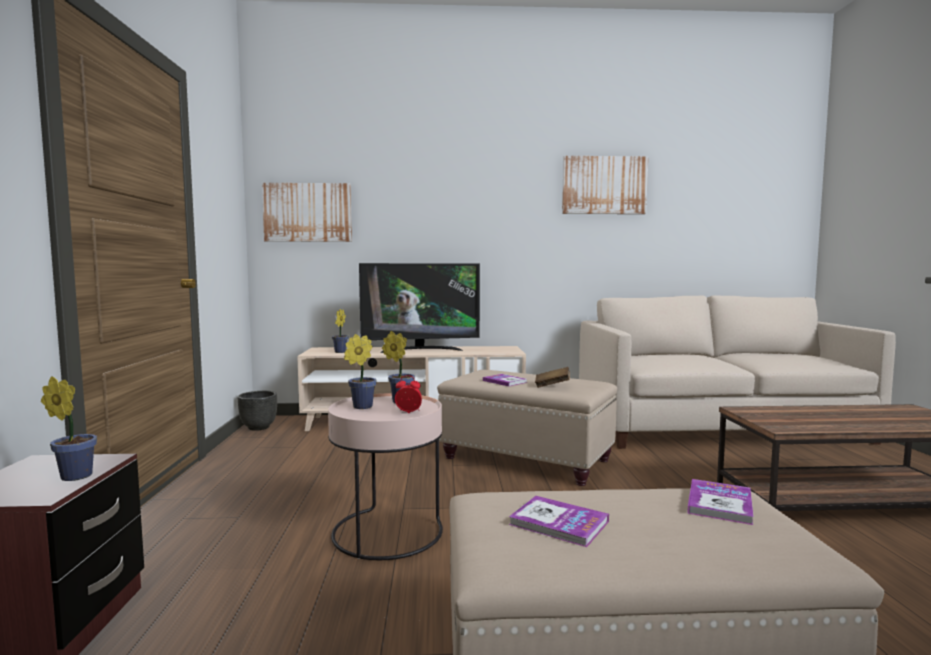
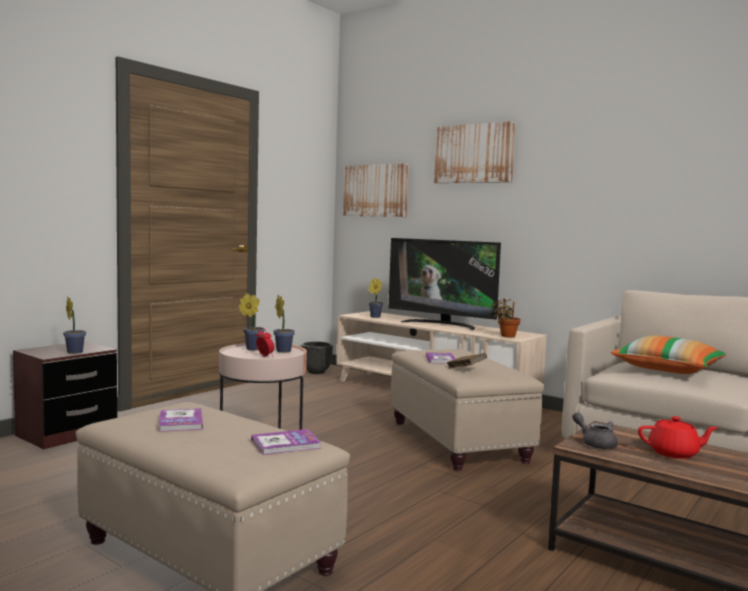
camera: 40 degrees right, 0 degrees up
(500, 351) = (506, 336): none -> potted plant
(604, 185) = (661, 154): picture -> picture (474, 153)
(669, 357) = (667, 369): none -> pillow
(779, 423) = (595, 443): none -> grey teapot
(821, 416) = (674, 453): none -> red teapot

